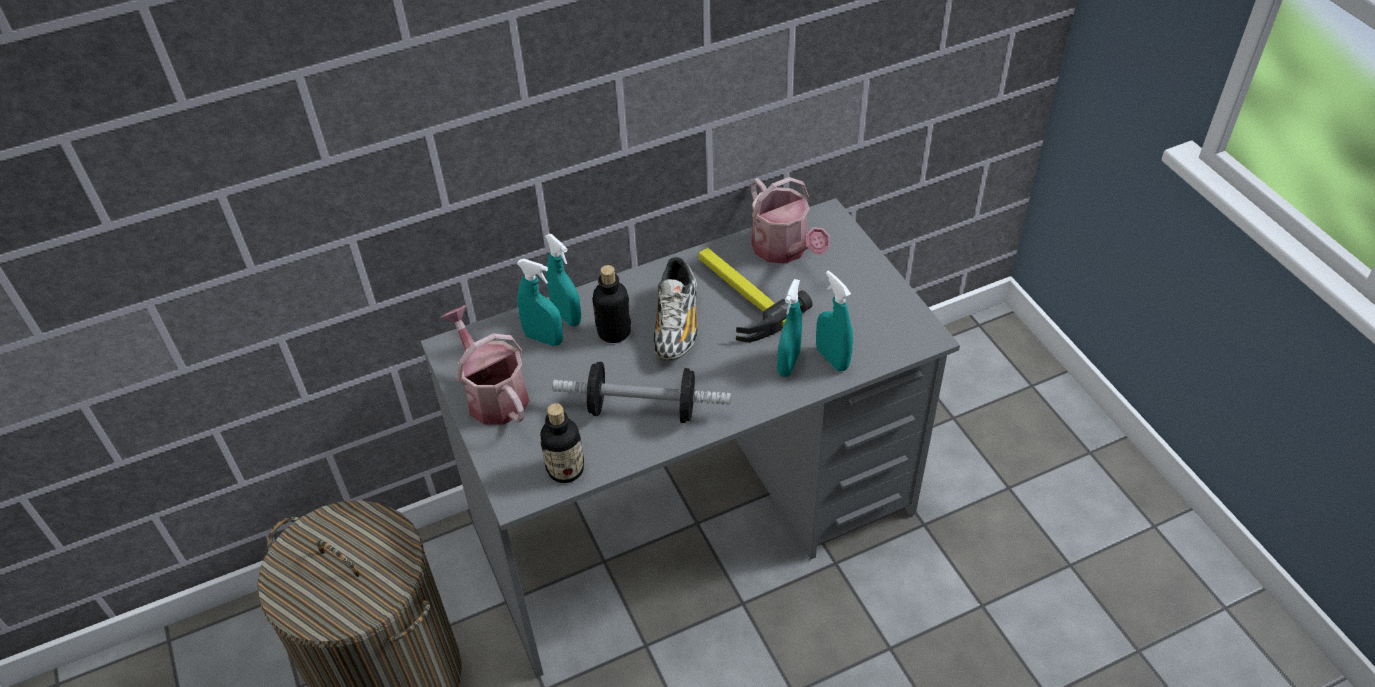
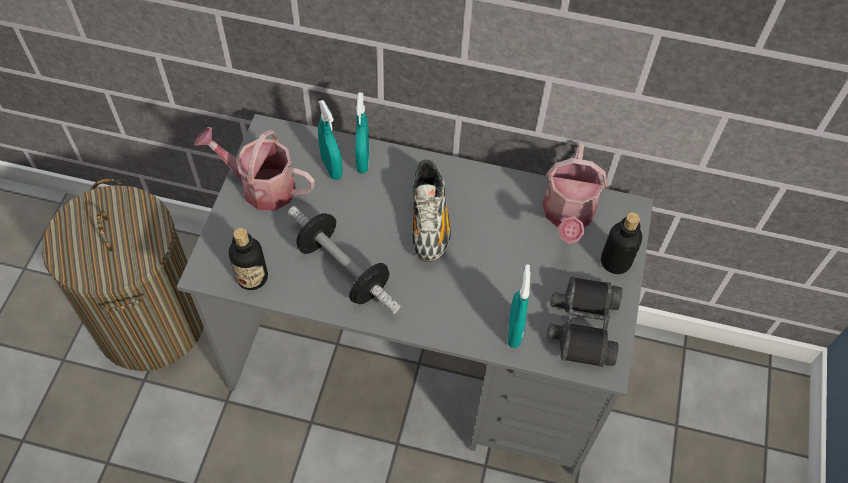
camera: 35 degrees right, 10 degrees up
(493, 394) = (261, 186): watering can -> watering can turned 75 degrees counterclockwise
(614, 332) = (382, 196): bottle -> bottle (615, 262)
(677, 325) = (429, 222): shoe -> shoe turned 45 degrees counterclockwise
(739, 296) = (496, 230): hammer -> none
(788, 363) = (478, 310): turquoise spray bottle -> none
(879, 320) = (582, 326): none -> black binoculars

